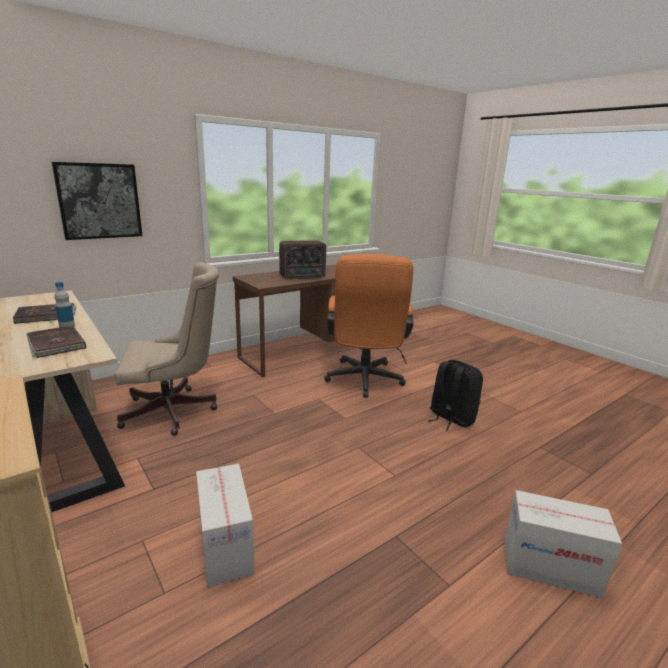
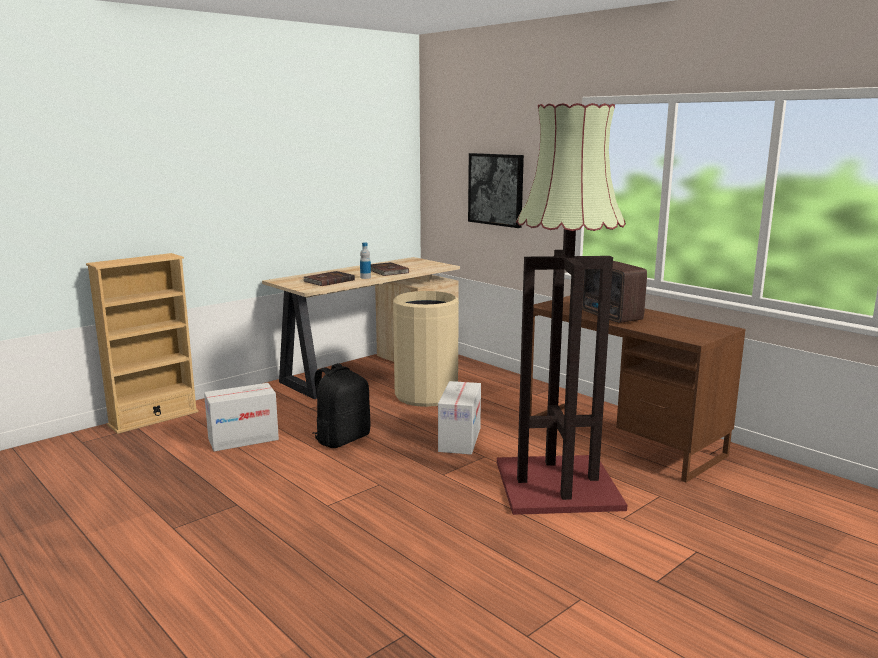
camera: 85 degrees right, 5 degrees down
(175, 411) = (426, 395): beige office chair -> beige trash can
(364, 381) = (555, 484): orange office chair -> floor lamp
(451, 418) = (470, 553): black backpack -> black backpack (342, 439)
(550, 567) = (170, 589): cardboard box -> cardboard box (459, 439)

